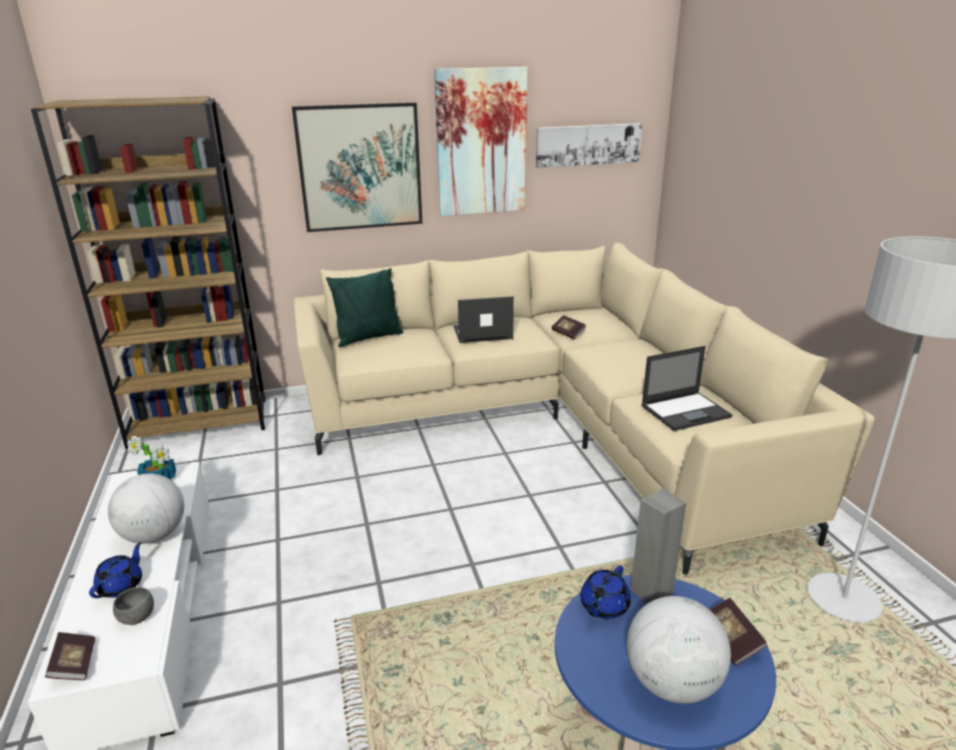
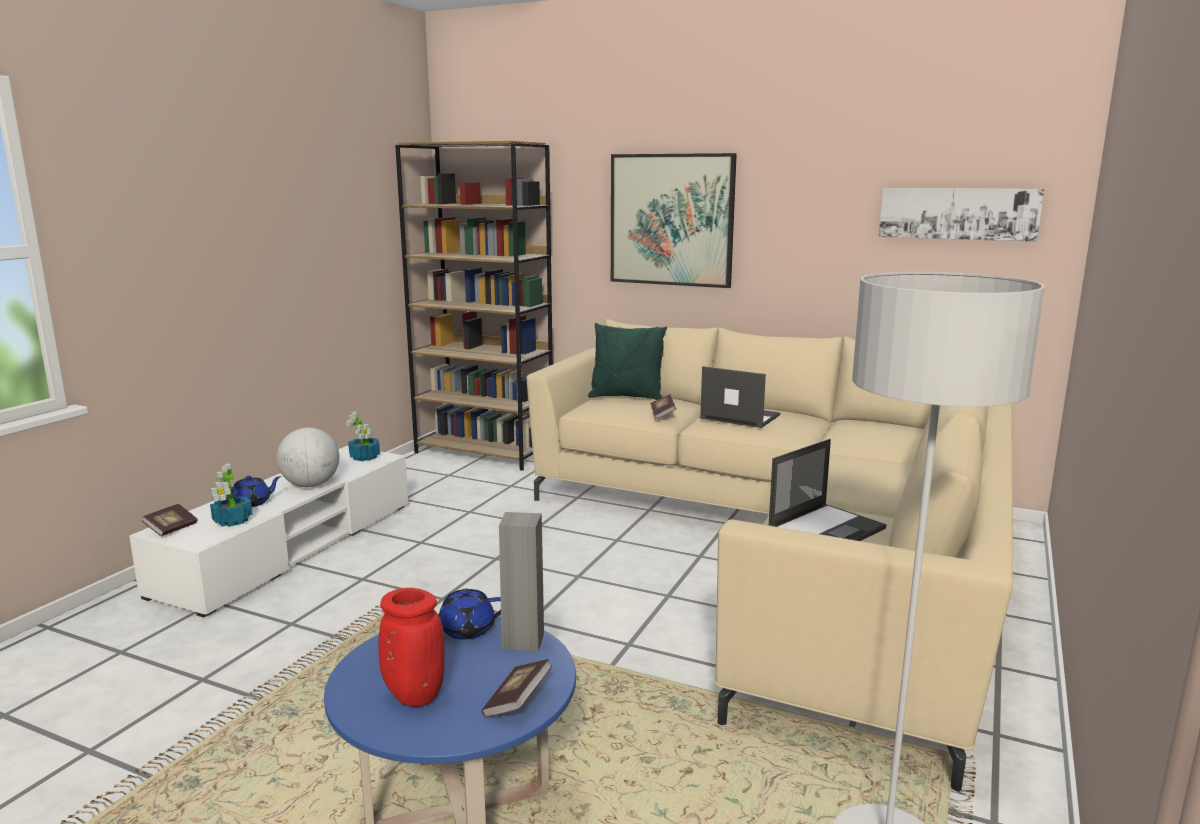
camera: 40 degrees right, 10 degrees down
(137, 617) = (232, 521): grey bowl -> potted plant
(481, 143) = (810, 202): picture -> none
(568, 333) = (838, 439): book -> book (662, 414)
(672, 683) = (412, 696): globe -> red vase
(686, 411) = (827, 529): laptop -> laptop turned 60 degrees counterclockwise

